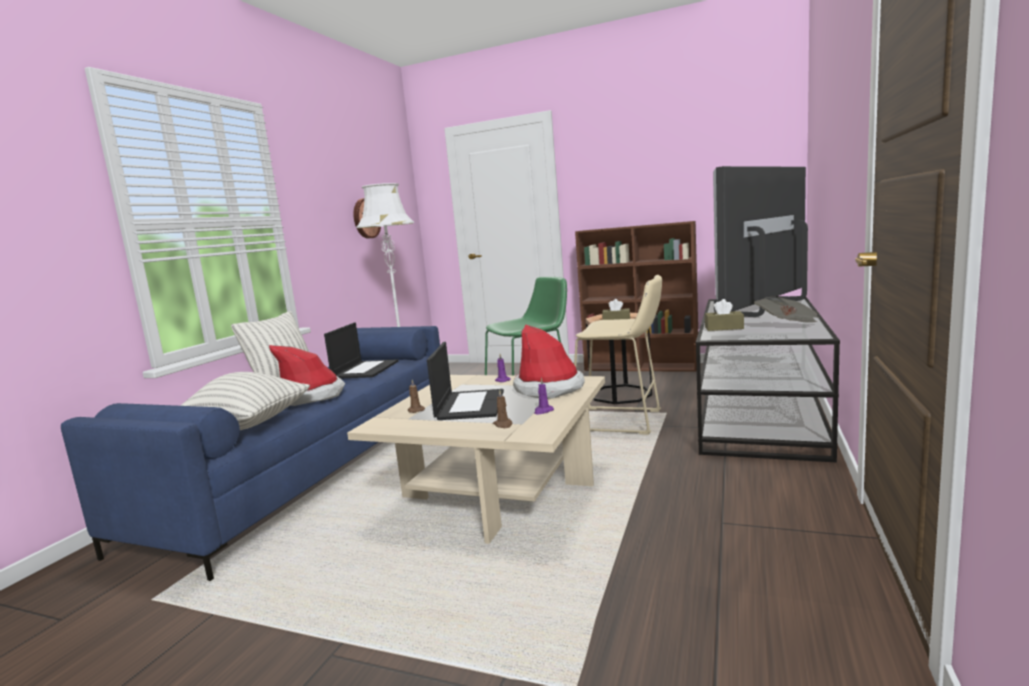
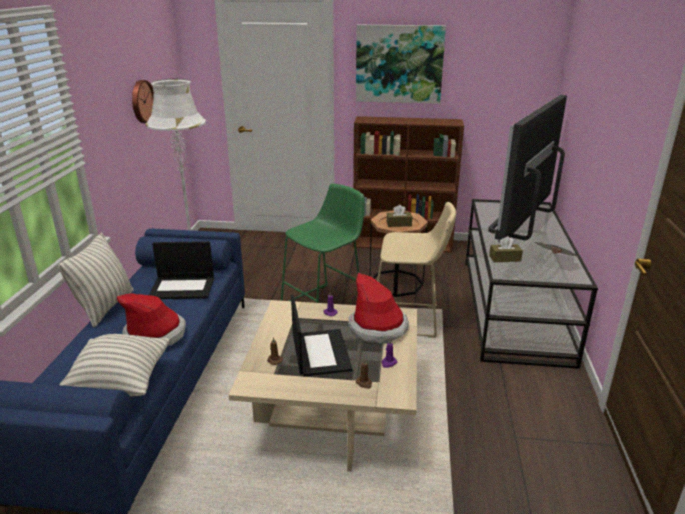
camera: 15 degrees left, 15 degrees up
(365, 369) = (183, 287): laptop -> laptop turned 90 degrees clockwise
(622, 171) = (399, 64): none -> picture

